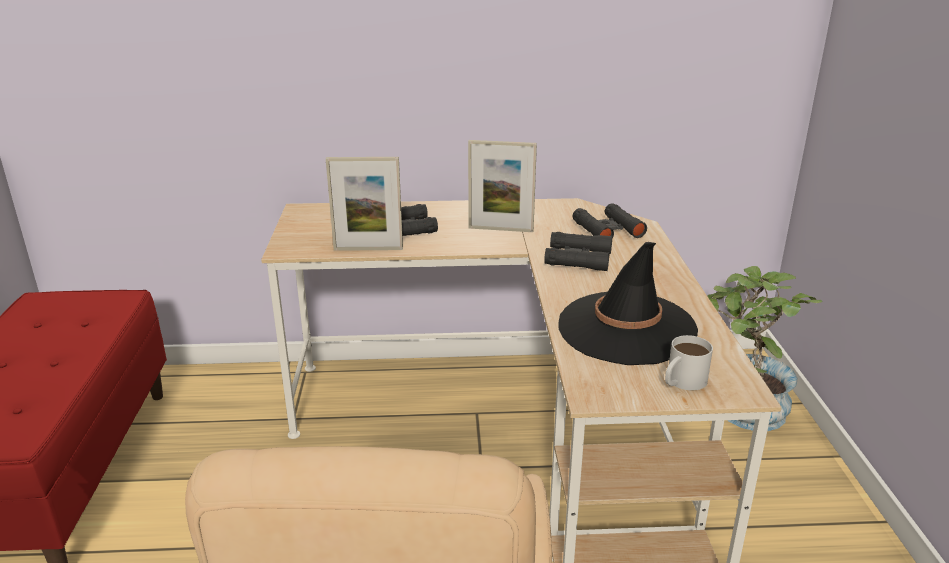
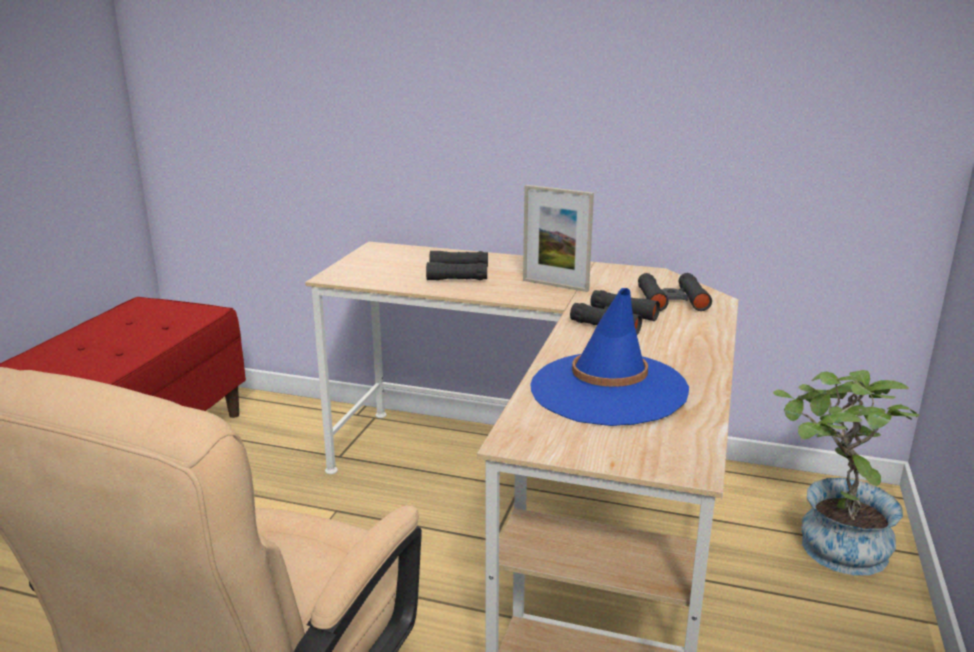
camera: 20 degrees right, 5 degrees down
(368, 249) = (408, 286): picture frame -> none
(626, 328) = (608, 389): black hat -> blue hat
(681, 382) = (624, 447): white mug -> none

